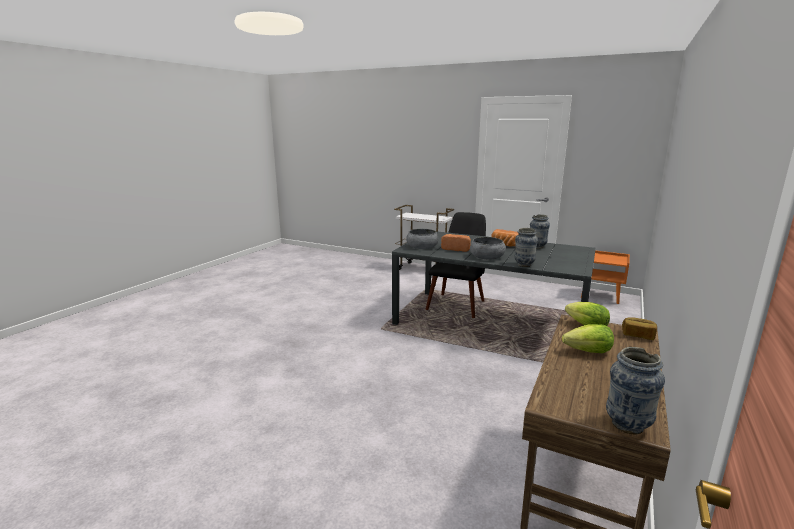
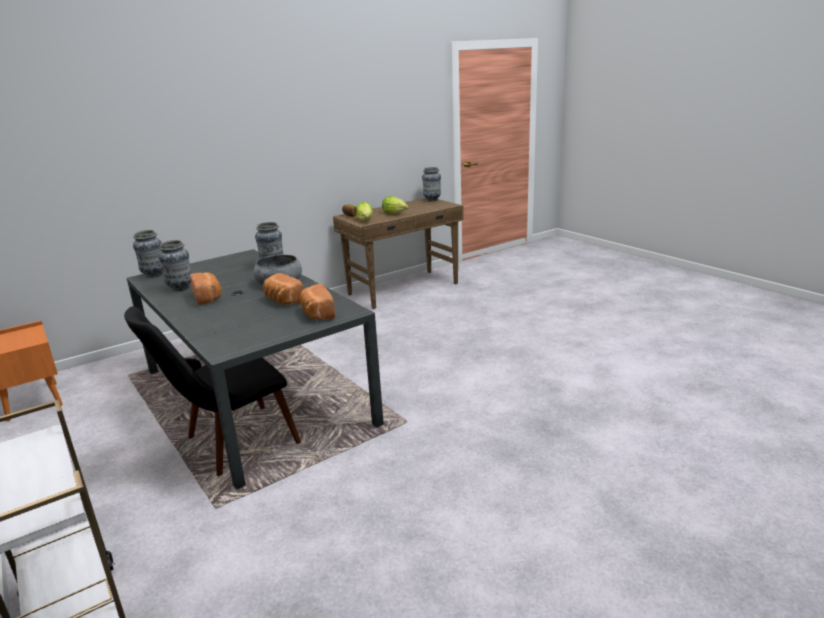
camera: 150 degrees left, 5 degrees up
(422, 246) = (316, 314): grey bowl -> bread
(584, 250) = (154, 275): none -> vase

